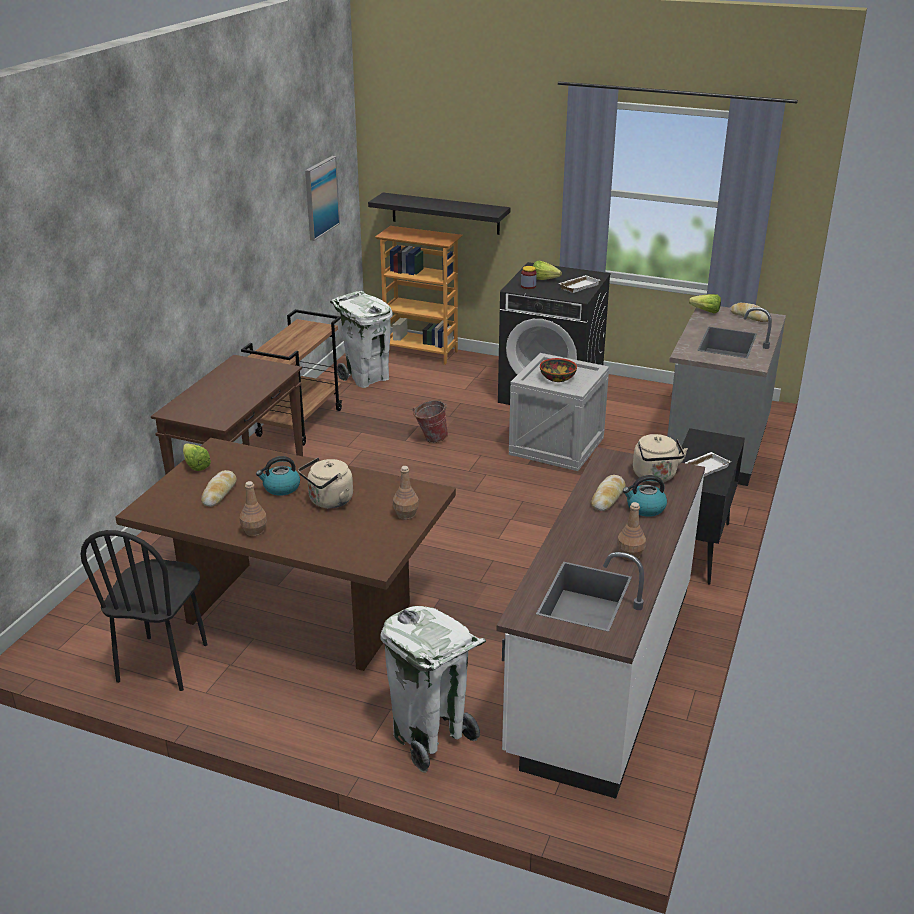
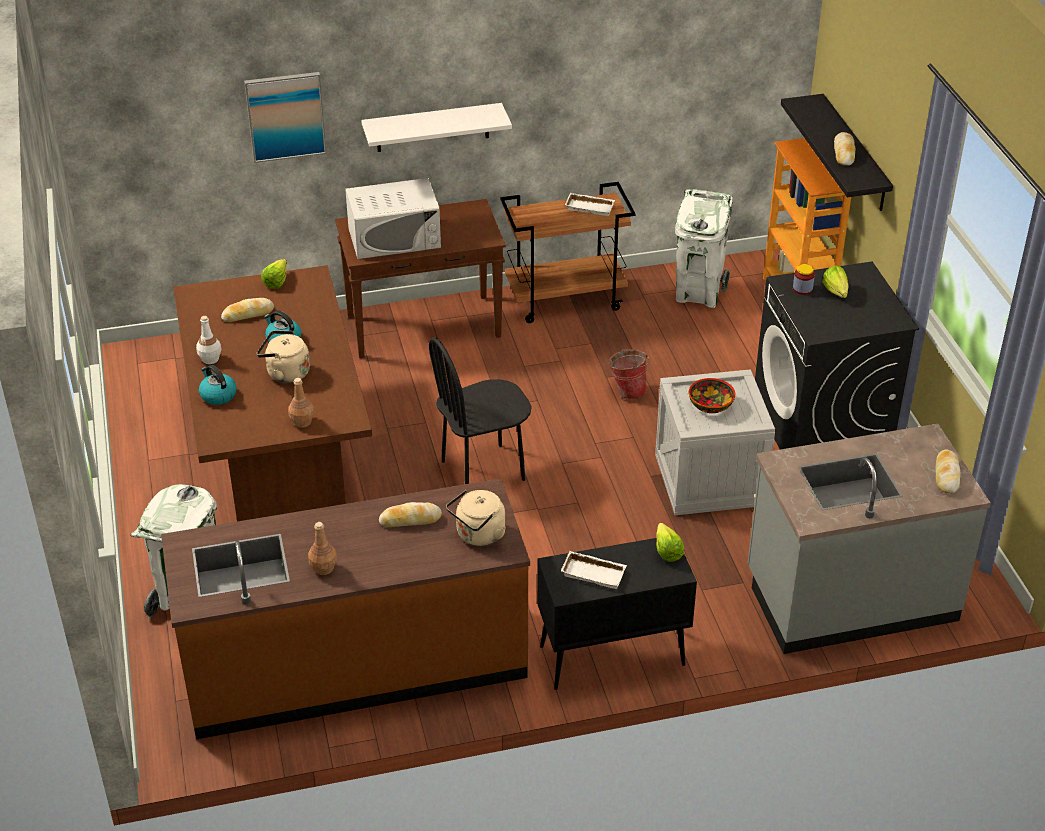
camera: 55 degrees right, 10 degrees up
(163, 663) = (163, 421): black chair -> black chair (483, 471)
(192, 296) = (432, 127): none -> white shelf
(221, 401) = (394, 238): none -> white microwave
(254, 531) = (210, 359): brown bottle -> white bottle
(321, 197) = (713, 73): picture -> picture (285, 116)
(456, 206) = (844, 153): none -> bread
(578, 286) = (847, 321): white tray -> white tray (590, 207)
(600, 669) = (355, 665): white counter -> brown counter
(645, 508) = (412, 549): kettle -> kettle (217, 395)
(703, 311) = (917, 435): lettuce -> lettuce (667, 549)

